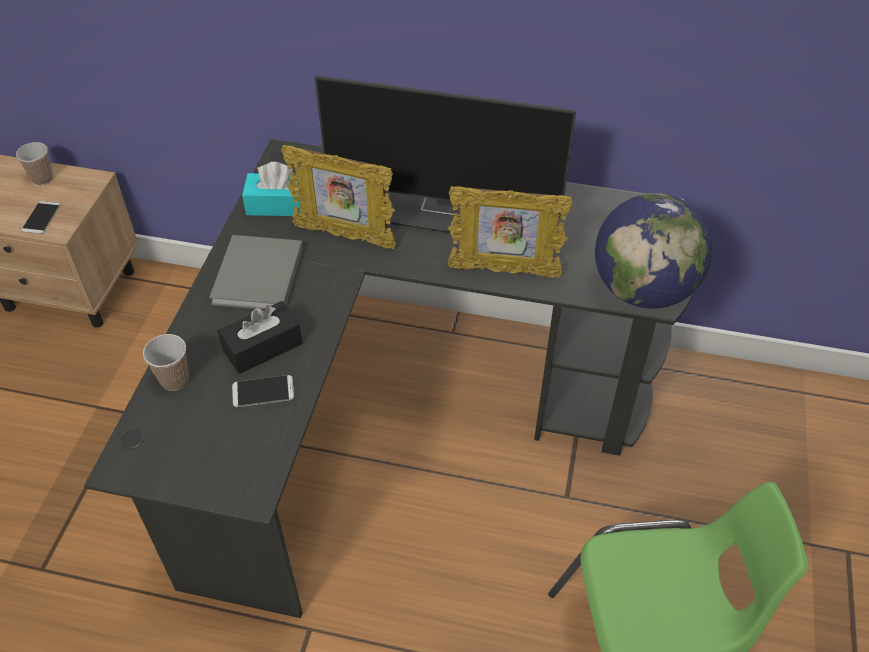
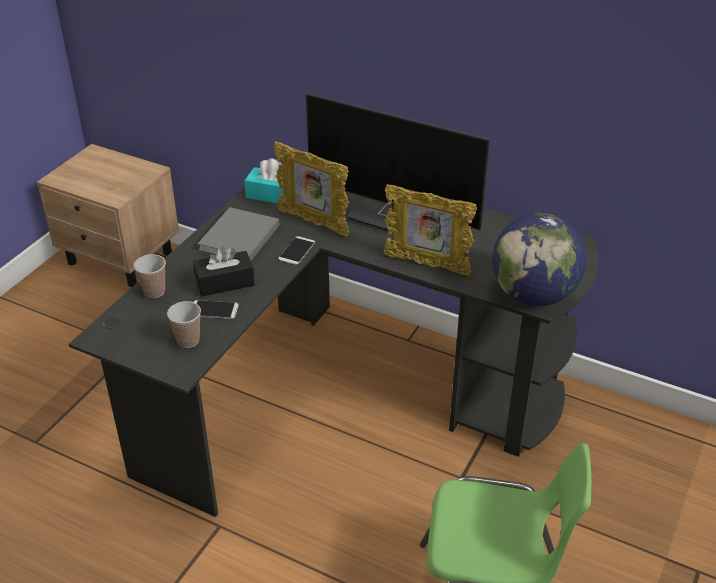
camera: 15 degrees right, 10 degrees down
(41, 218) = (106, 189): phone -> phone (296, 251)
(42, 179) = (116, 164): cup -> cup (188, 340)

